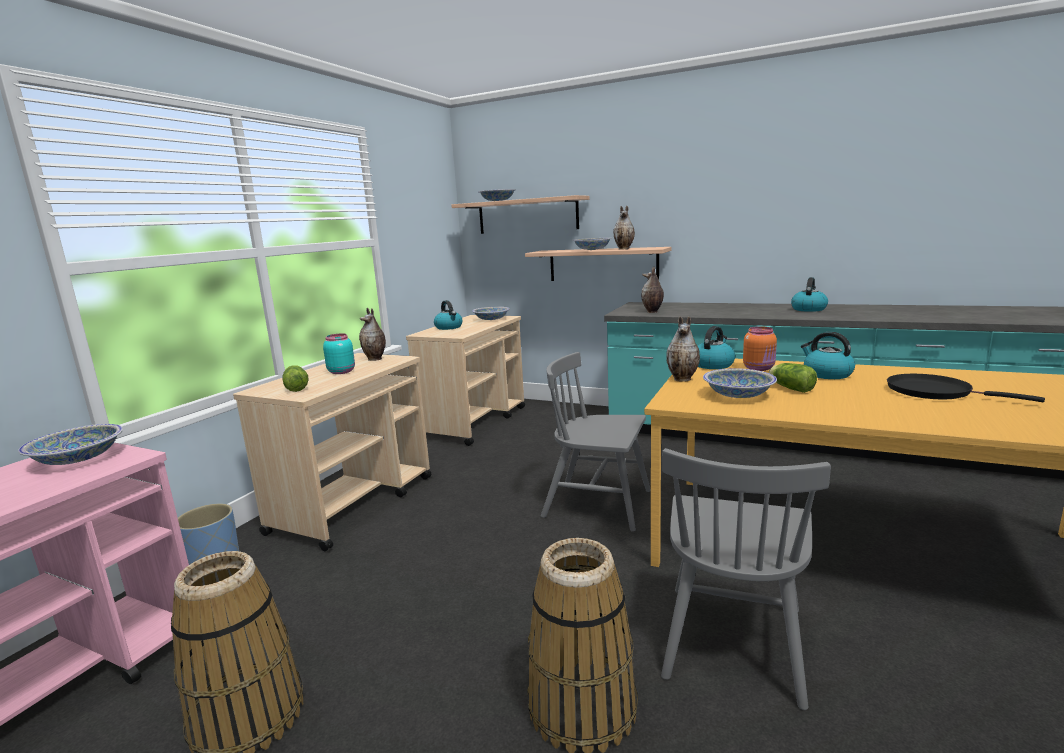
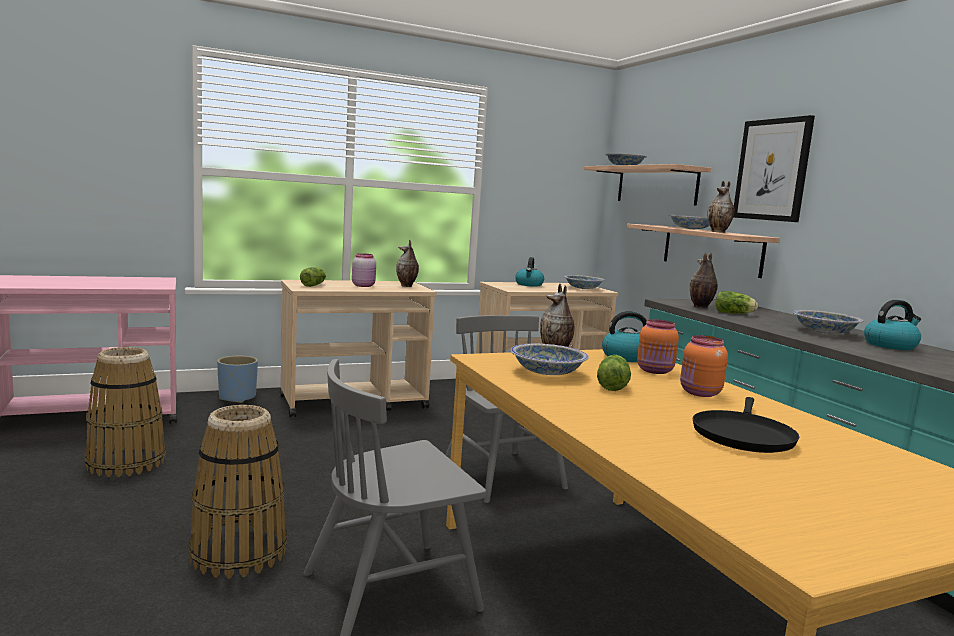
camera: 40 degrees right, 5 degrees down
(78, 459) = (146, 281): bowl -> bowl (824, 332)
(341, 371) = (364, 285): turquoise jar -> pink jar
(654, 193) = (772, 170): none -> picture
(683, 311) = (735, 313): none -> lettuce
(826, 374) = (699, 393): kettle -> orange jar
(934, 392) = (742, 435): black frying pan -> black frying pan turned 150 degrees counterclockwise

